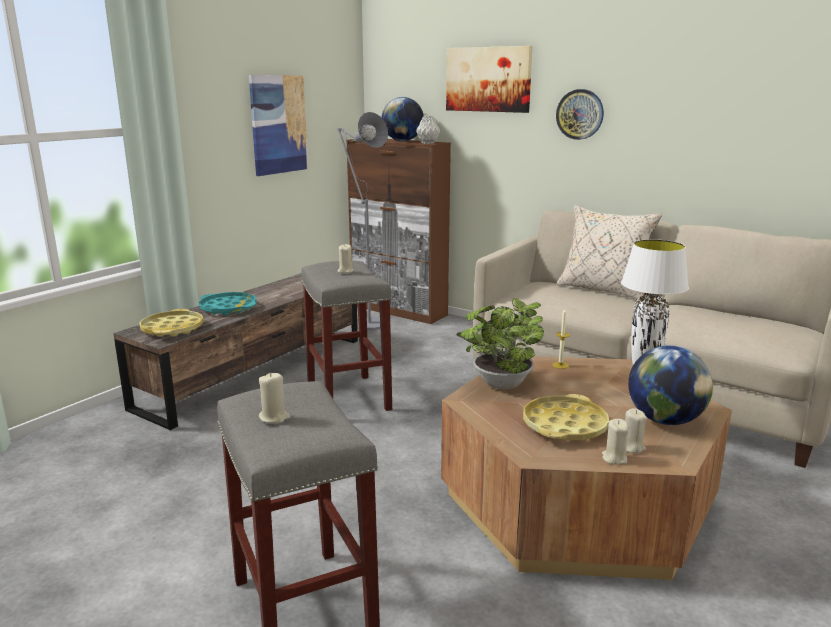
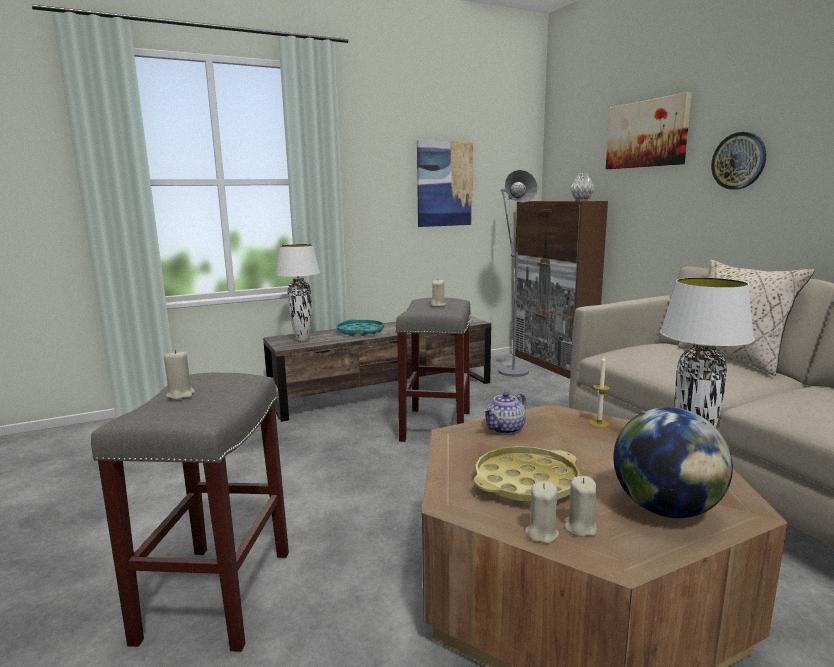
camera: 30 degrees right, 5 degrees down
(172, 329) = (303, 340): yellow tray -> white table lamp
(402, 140) = (564, 200): globe -> none
(499, 385) = (505, 429): potted plant -> teapot

